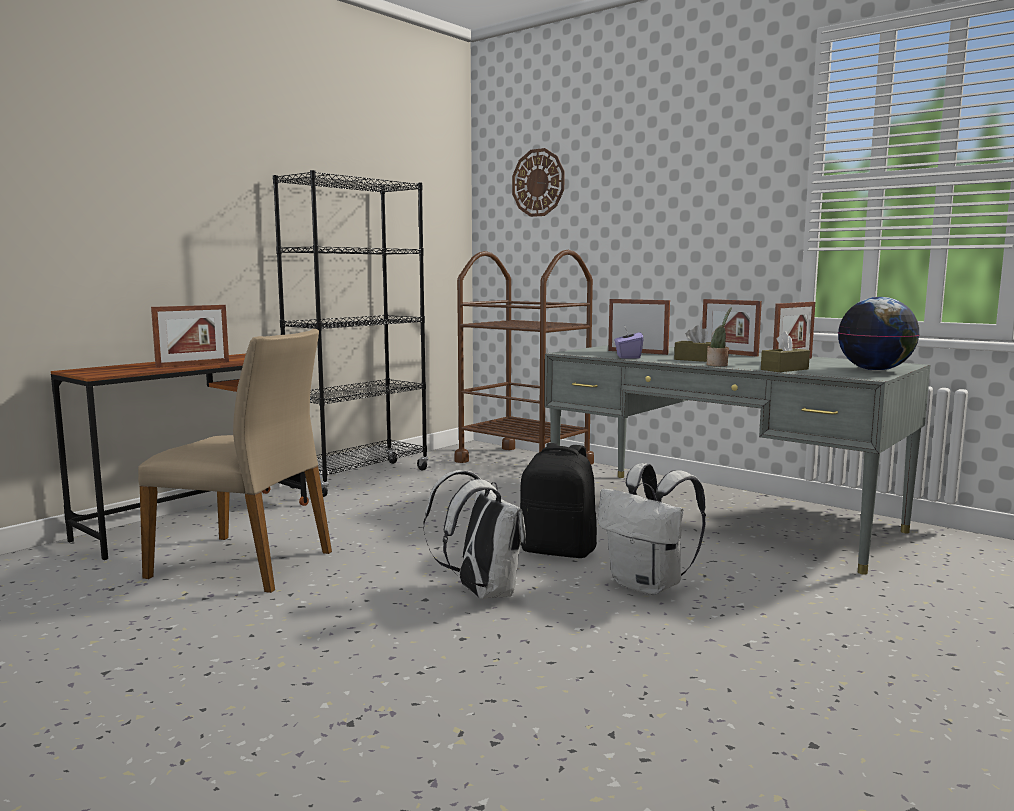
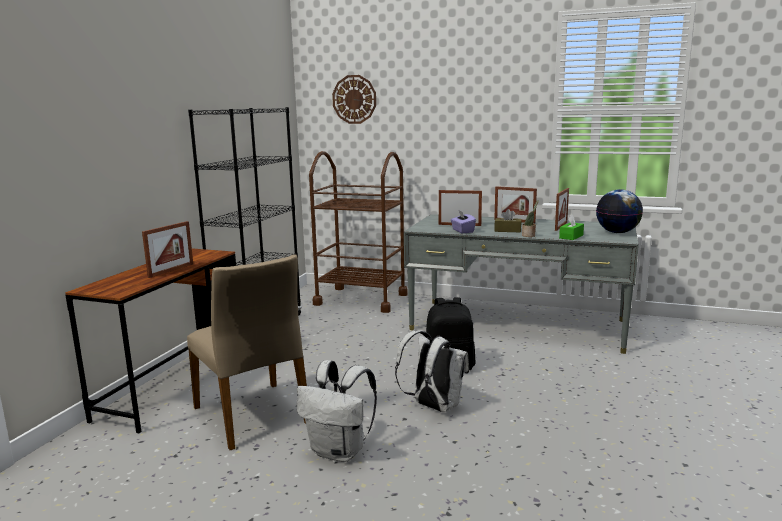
camera: 20 degrees left, 5 degrees up
(245, 563) = (253, 415): beige chair -> beige chair turned 60 degrees clockwise
(649, 586) = (523, 383): white backpack -> white backpack (340, 451)
(784, 369) = (571, 236): brown tissue box -> green tissue box

